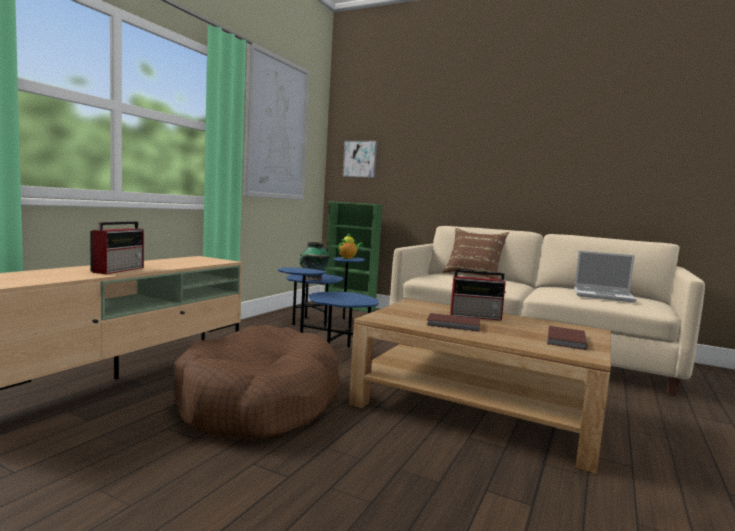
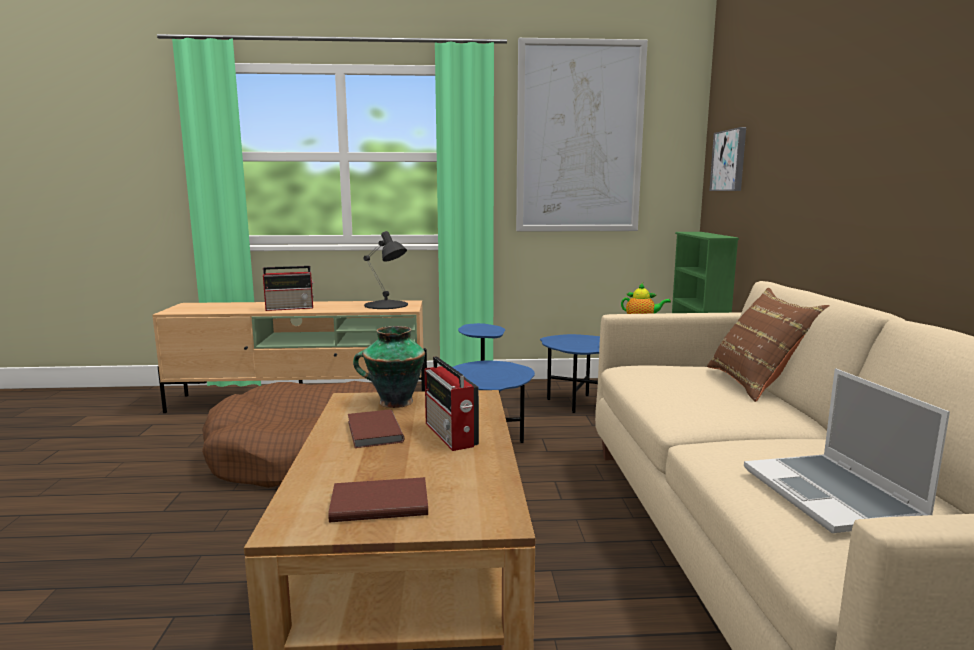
camera: 60 degrees right, 5 degrees up
(194, 260) = (386, 305): none -> black table lamp
(313, 279) = (565, 344): vase -> vase (394, 402)

